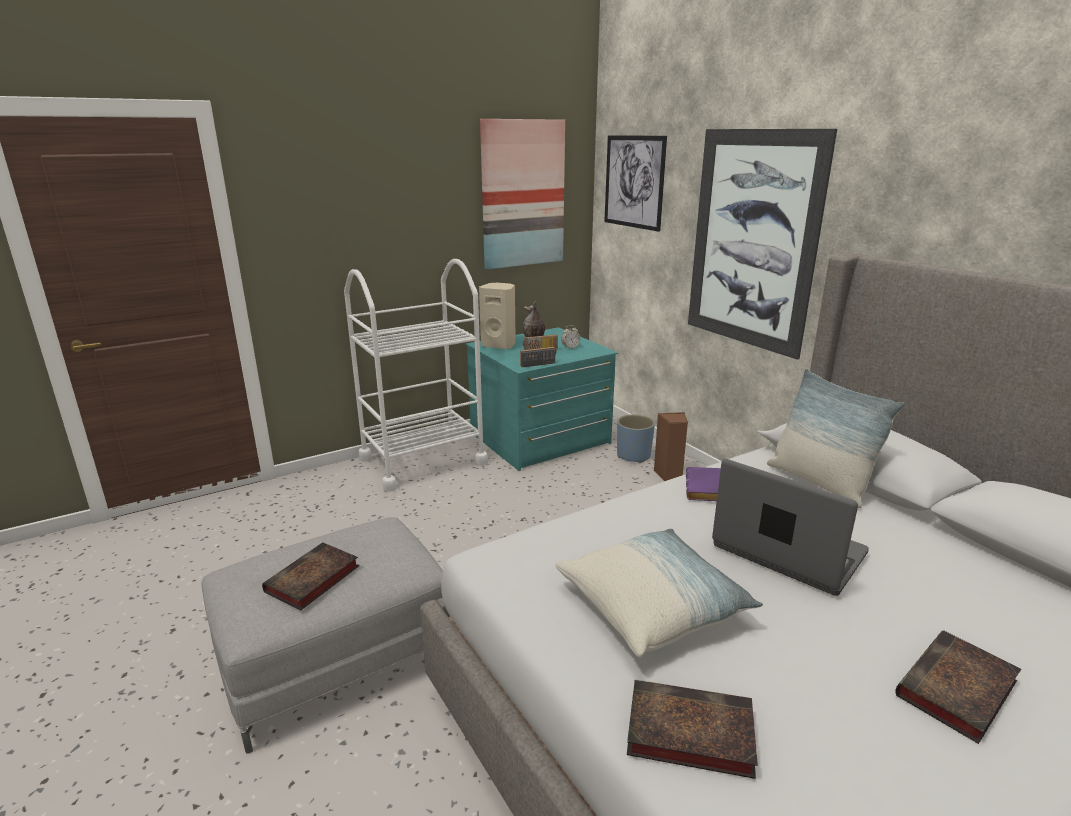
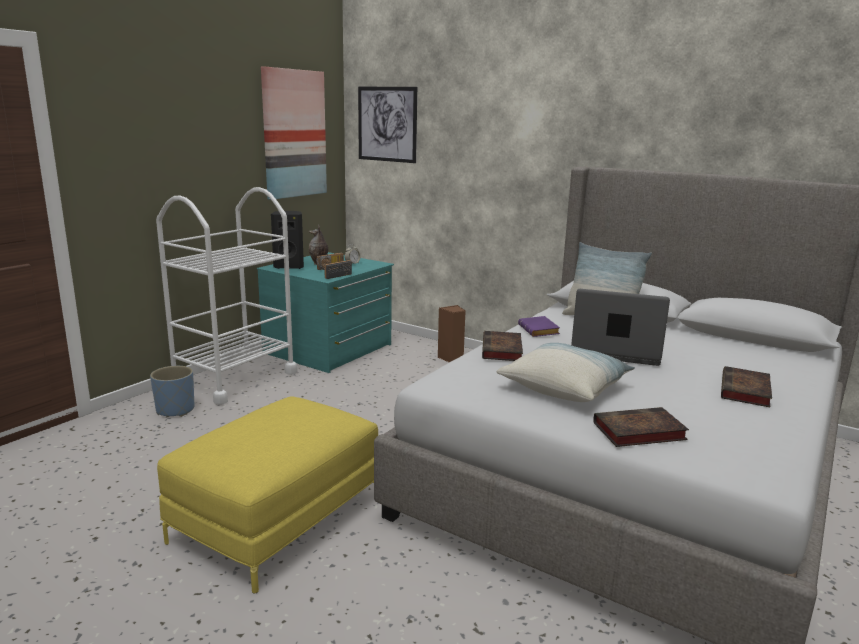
camera: 25 degrees left, 5 degrees down
(311, 581) = (275, 439): book -> book (502, 350)
(337, 656) = (277, 518): grey ottoman -> yellow ottoman
(499, 345) = (289, 266): beige speaker -> black speaker
(634, 455) = (415, 350): blue planter -> blue planter (176, 410)
(752, 240) = (500, 164): picture -> none

